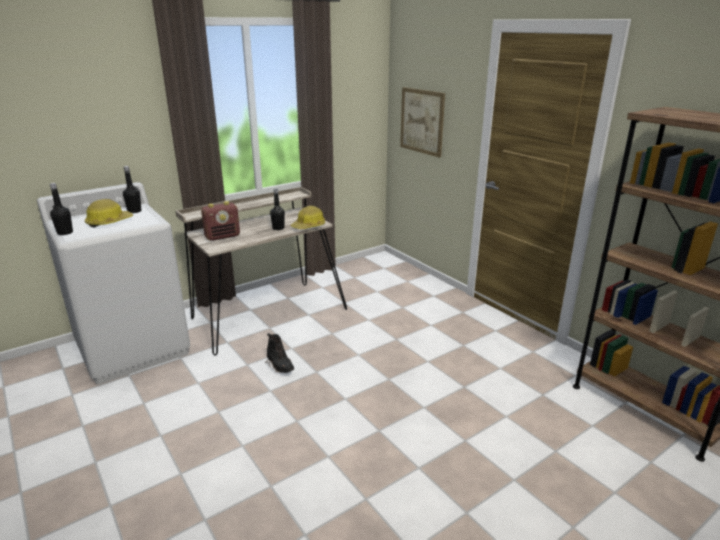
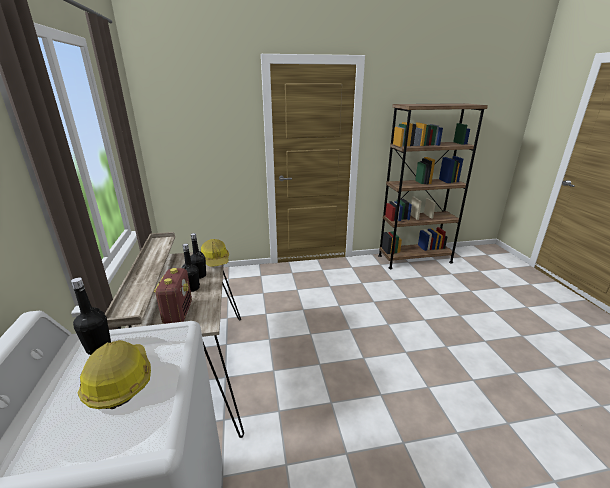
camera: 65 degrees left, 0 degrees up
(65, 233) = (107, 451): black bottle -> black bottle (192, 288)
(280, 367) = (298, 386): black boot -> none
(422, 121) = (194, 145): picture -> none

